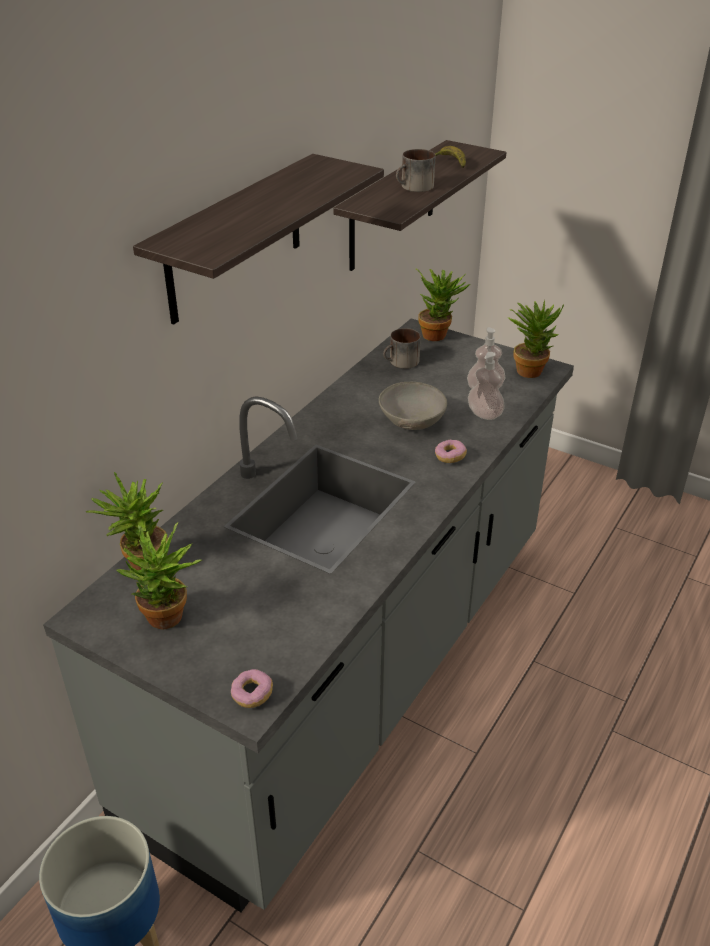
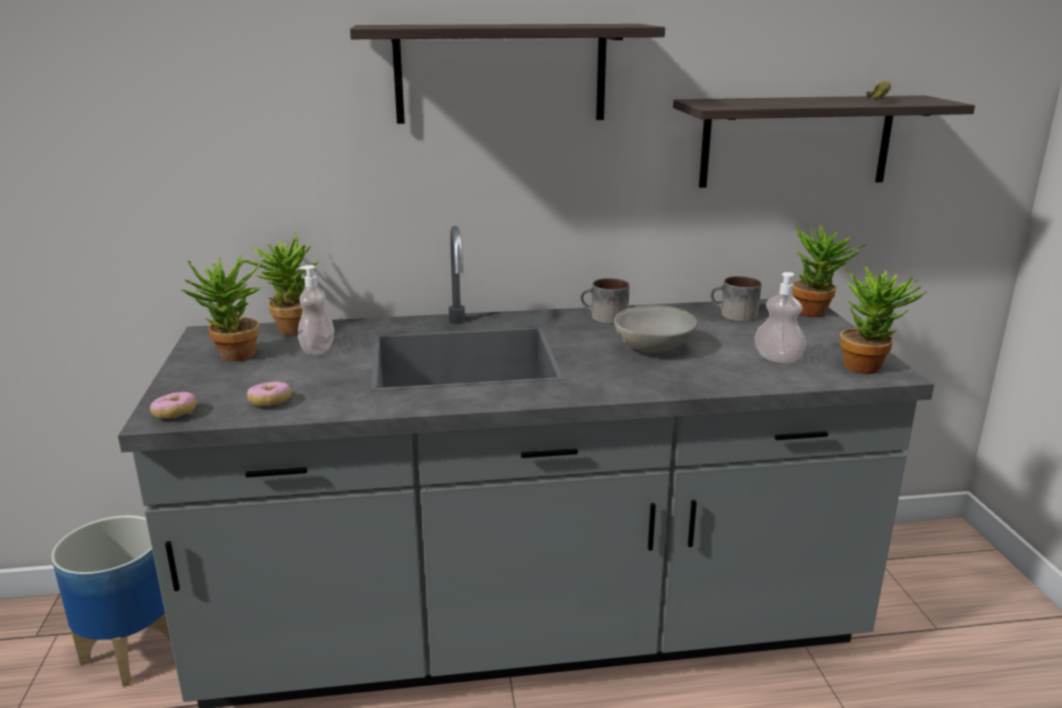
camera: 50 degrees right, 15 degrees down
(414, 187) = (786, 102): mug -> mug (604, 318)
(450, 457) = (631, 380): donut -> donut (270, 402)
(484, 414) = (735, 372): soap dispenser -> soap dispenser (317, 349)

